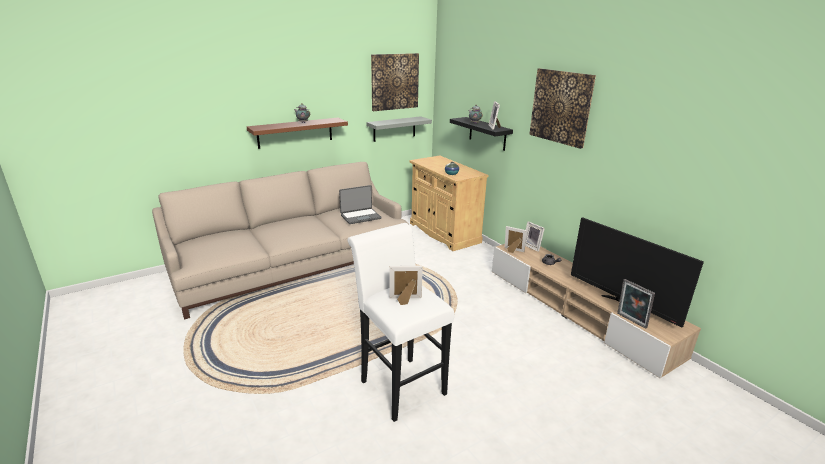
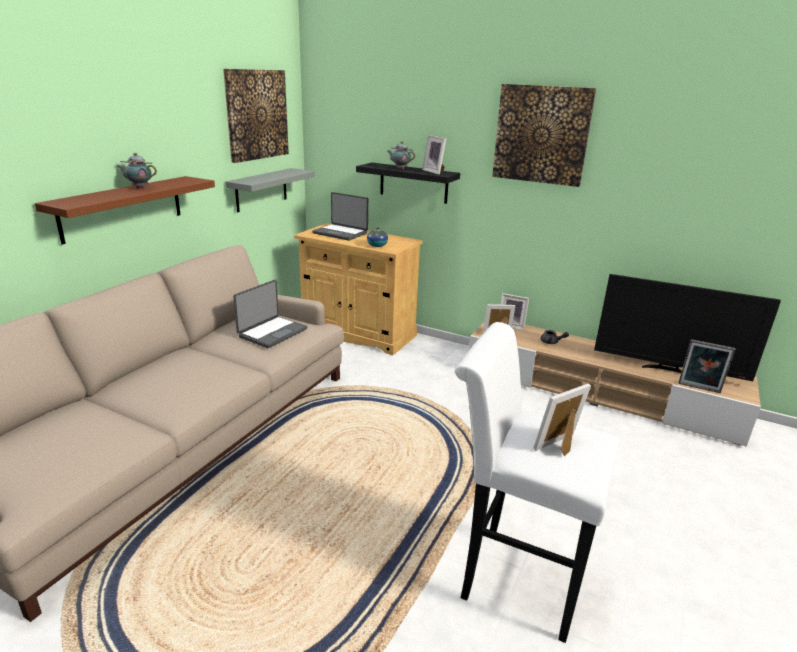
camera: 30 degrees left, 0 degrees up
(440, 163) = (341, 233): none -> laptop

